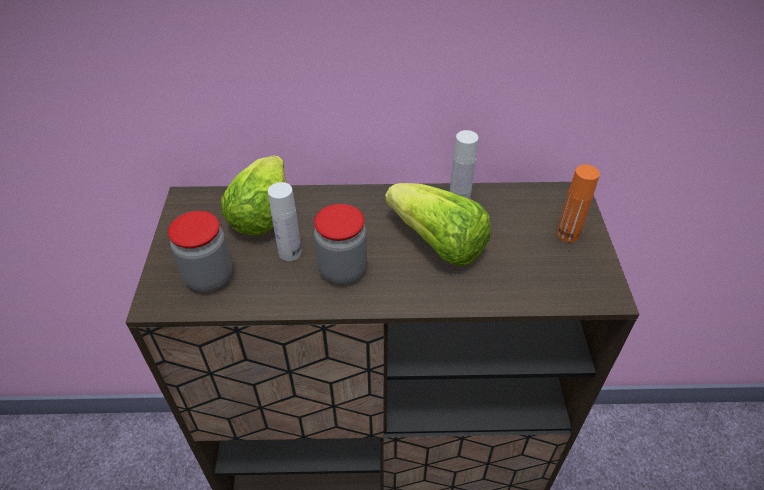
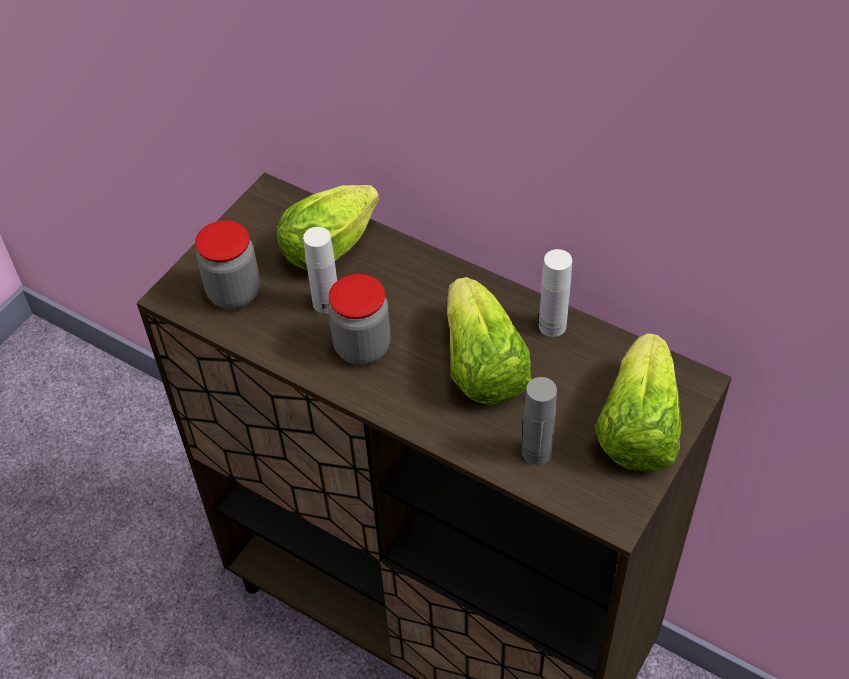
camera: 35 degrees right, 5 degrees up
(523, 280) = (536, 452): none -> grey bottle
(567, 234) = (638, 427): orange bottle -> lettuce

